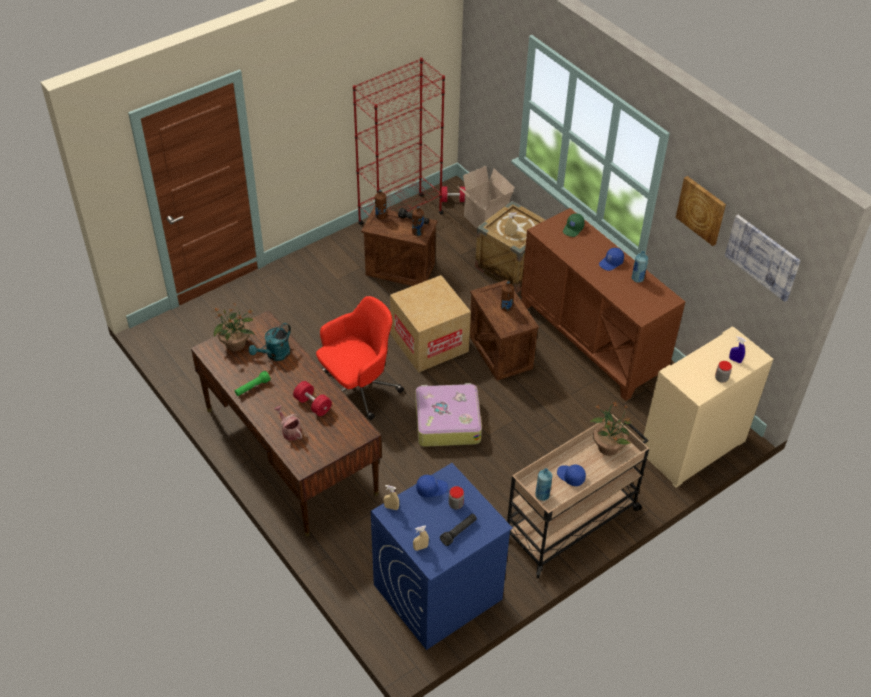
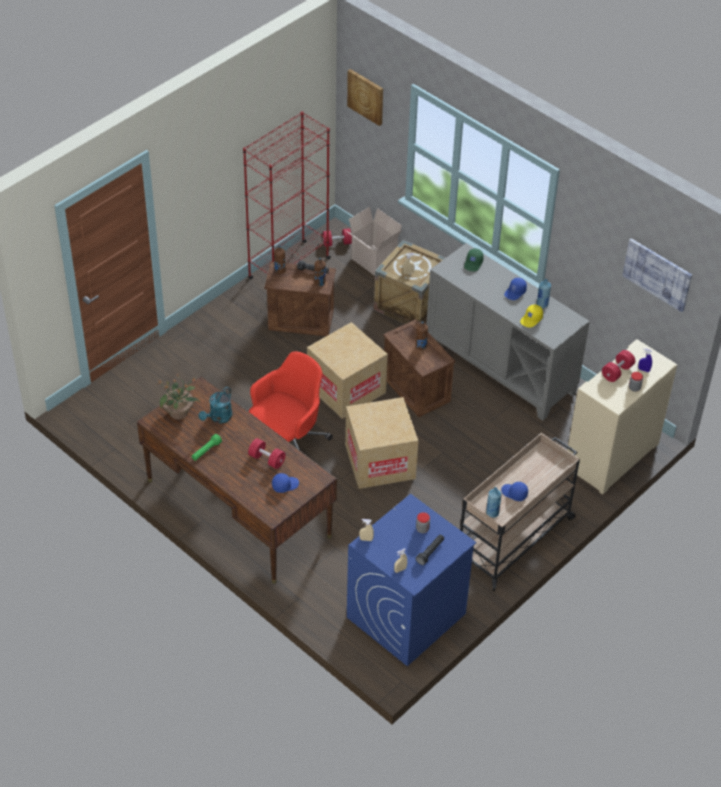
camera: 10 degrees left, 0 degrees up
(290, 431) = (252, 486): watering can -> none
(431, 488) = (397, 518): blue cap -> blue cap (285, 485)
(447, 421) = (380, 461): suitcase -> cardboard box
(592, 340) = (501, 366): brown cabinet -> grey cabinet
(608, 446) = (542, 462): potted plant -> none
(623, 293) = (531, 319): none -> yellow cap
(701, 210) = (596, 236): picture -> picture (366, 96)
(705, 359) = (617, 372): none -> red dumbbell

